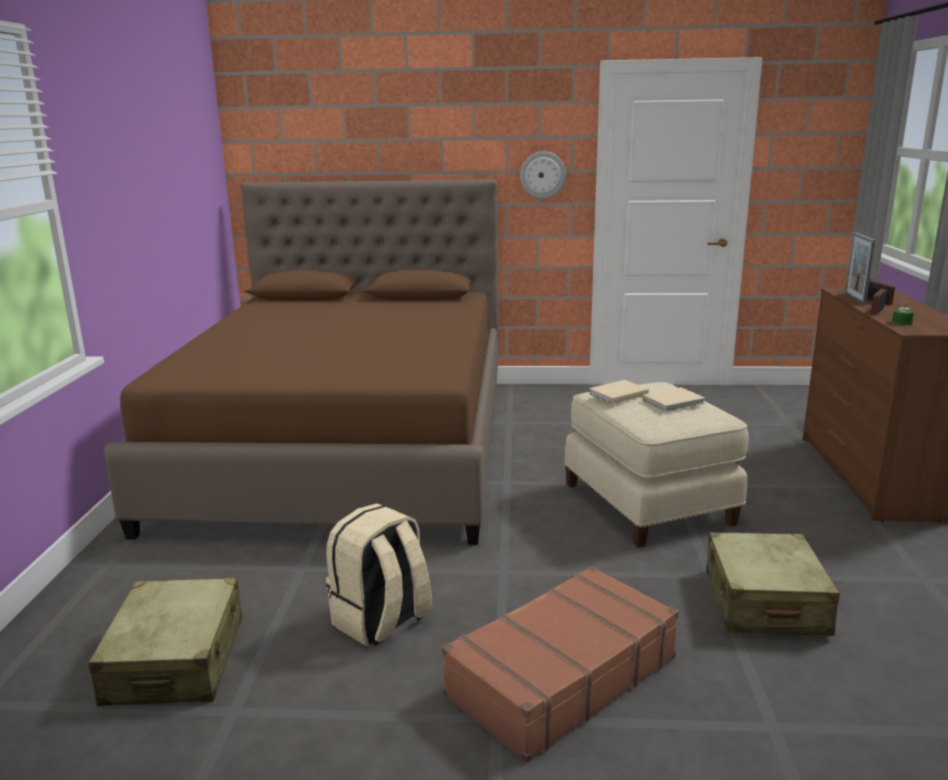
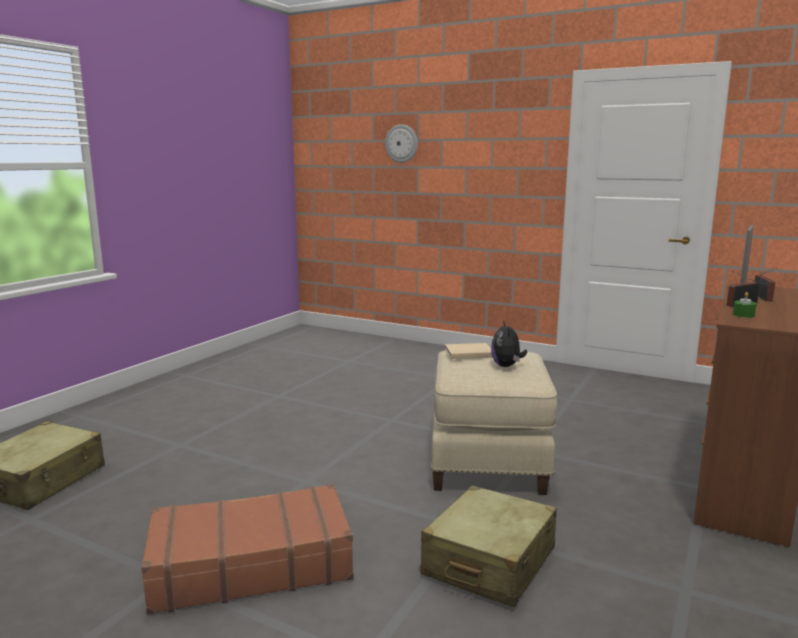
camera: 25 degrees right, 5 degrees down
(349, 447) = (311, 374): brown bed -> none
(381, 621) = (182, 491): beige backpack -> none
(542, 175) = (520, 171): wall clock -> wall clock (401, 143)
(675, 402) = (507, 366): beige book -> plush toy

